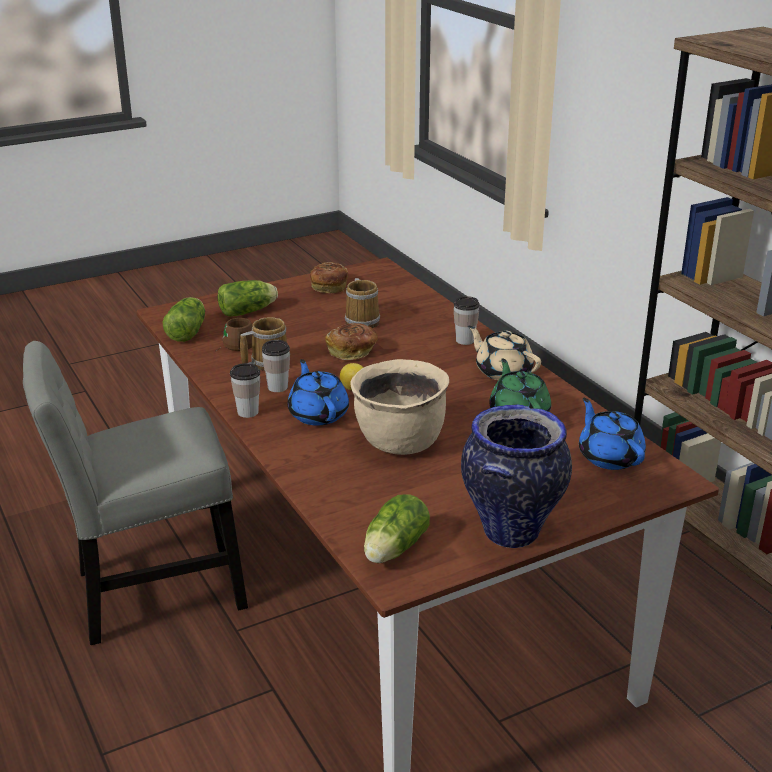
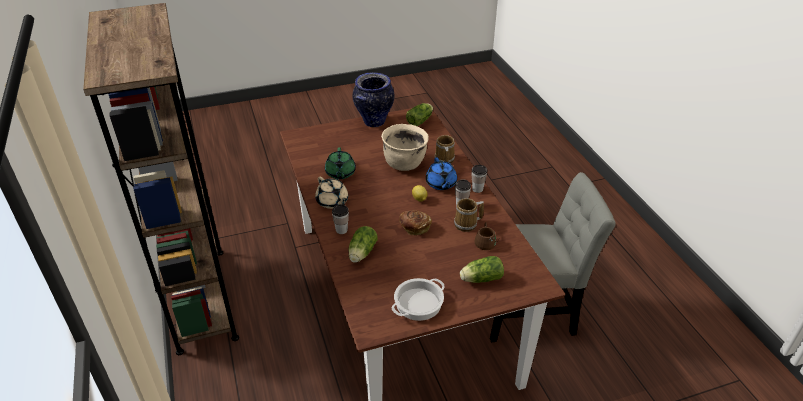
camera: 170 degrees left, 10 degrees up
(188, 331) = (521, 260): lettuce -> lettuce (361, 253)
(328, 288) = (418, 303): bread -> cooking pot
(363, 321) = (401, 257): mug -> mug (444, 160)
(609, 456) = (314, 147): blue teapot -> none

